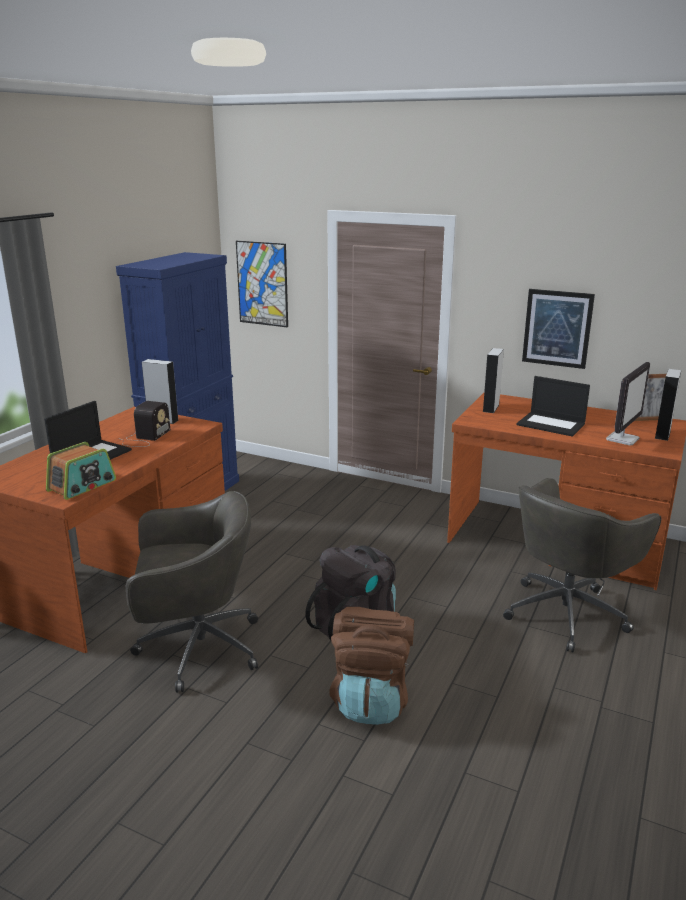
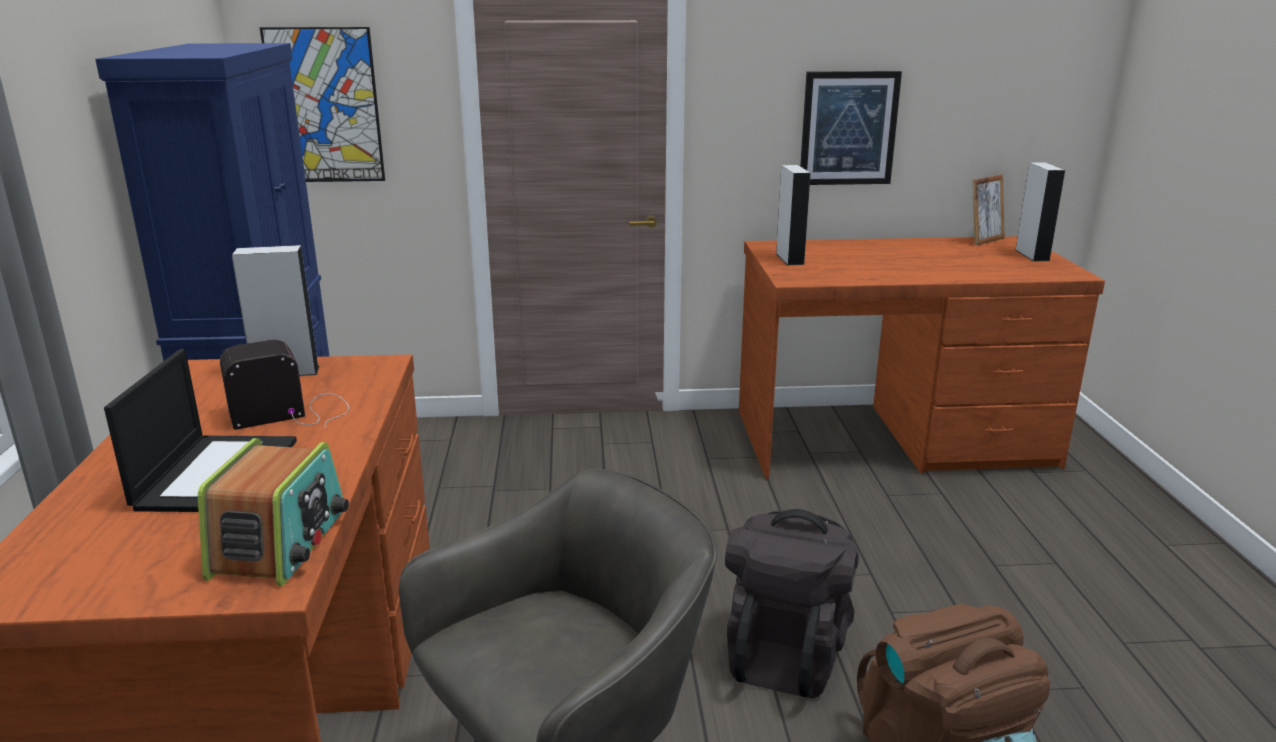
camera: 30 degrees left, 0 degrees up
(145, 438) = (294, 412): radio -> radio turned 105 degrees counterclockwise
(552, 424) = (897, 266): laptop -> none
(567, 612) = (1013, 529): grey office chair -> none
(622, 439) = (1004, 268): monitor -> none

